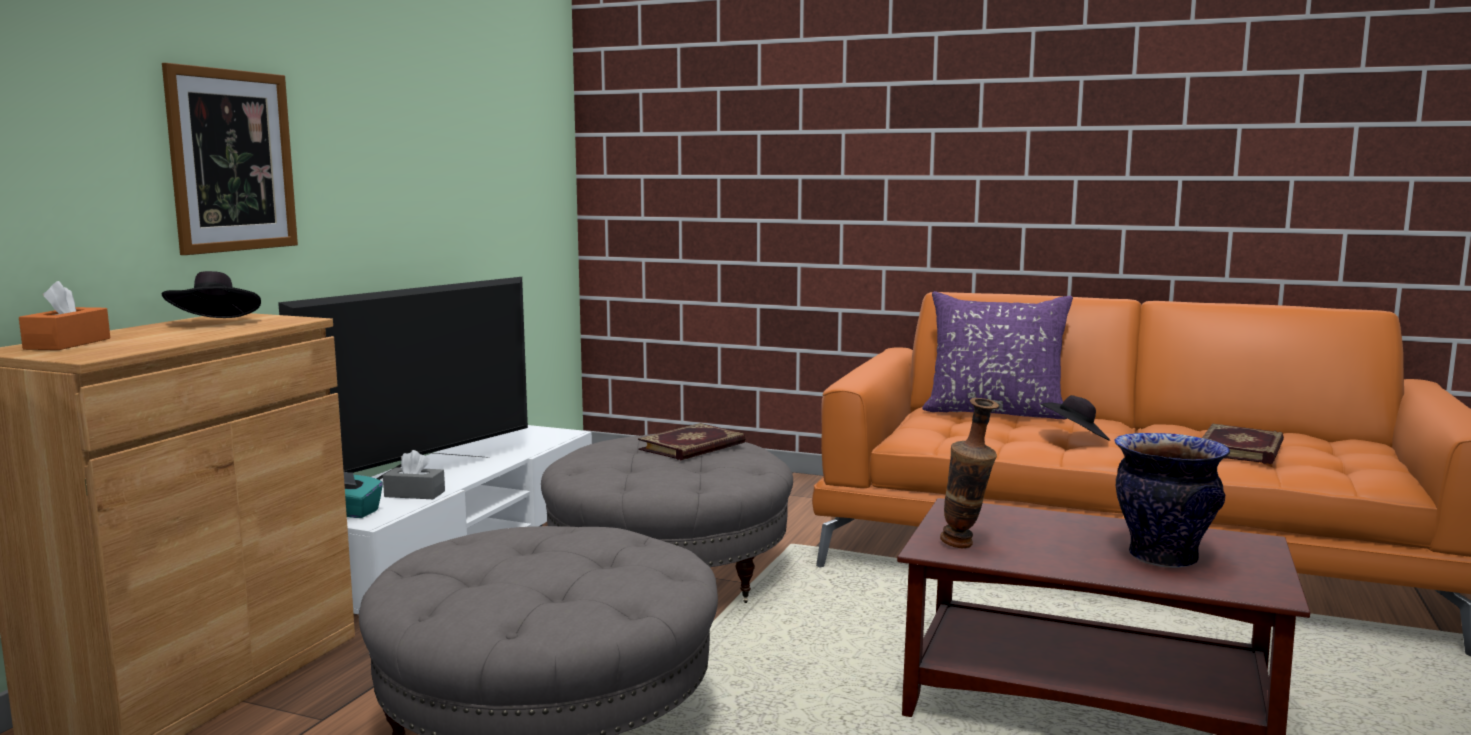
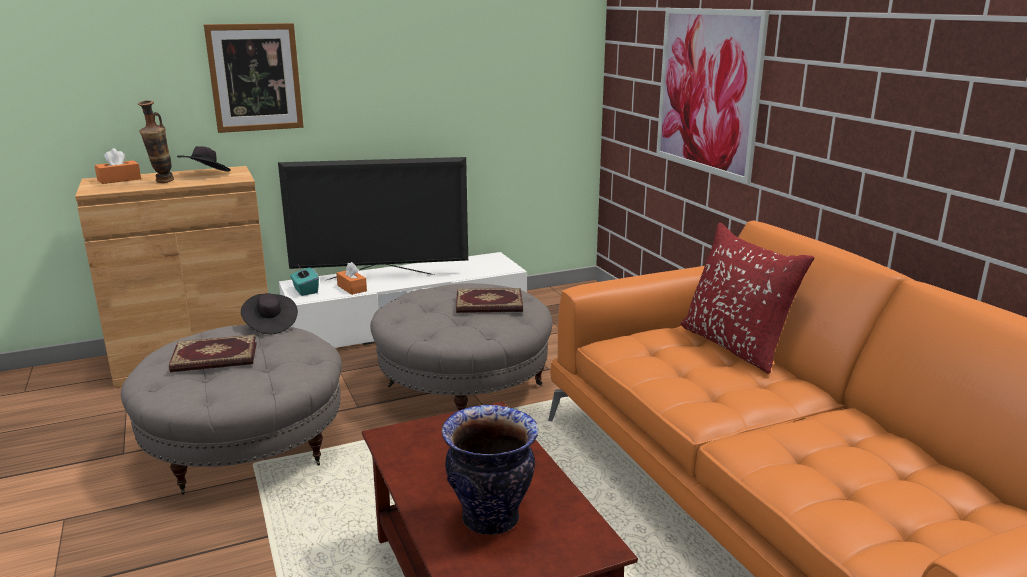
camera: 45 degrees right, 10 degrees up
(414, 494) = (352, 288): grey tissue box -> orange tissue box
(787, 175) = (707, 91): none -> picture
(965, 546) = (410, 444): vase -> vase (162, 182)
(994, 412) = (736, 346): purple pillow -> red pillow
(1075, 437) = (722, 393): black hat -> black hat (270, 325)
(1242, 449) = (843, 466): book -> book (215, 358)

